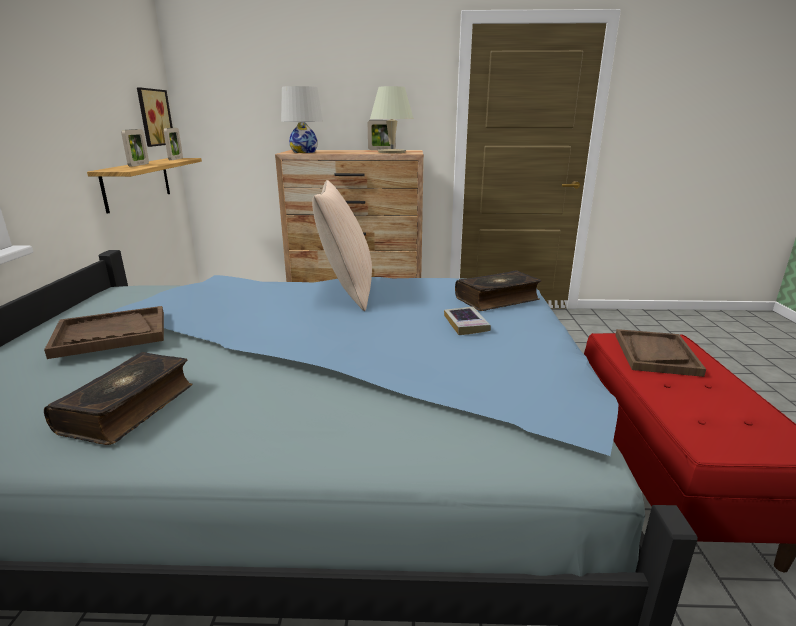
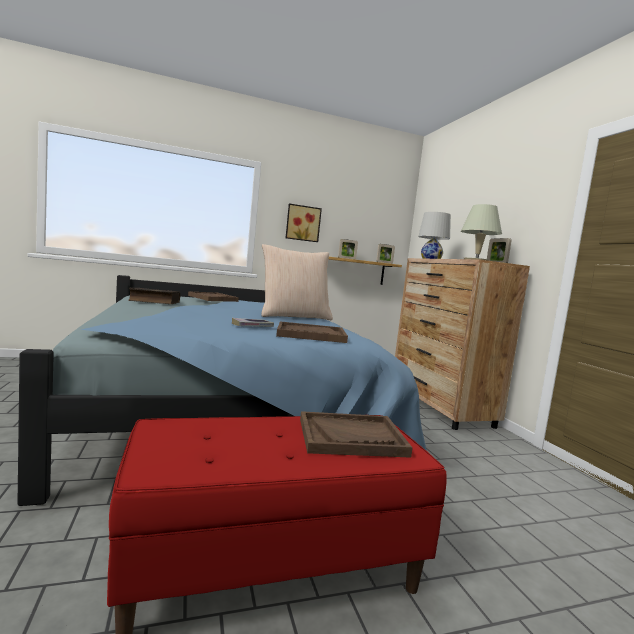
camera: 70 degrees right, 15 degrees down
(153, 117) = (385, 239): picture -> picture (303, 223)
(497, 299) = (310, 334): book -> brown tray

